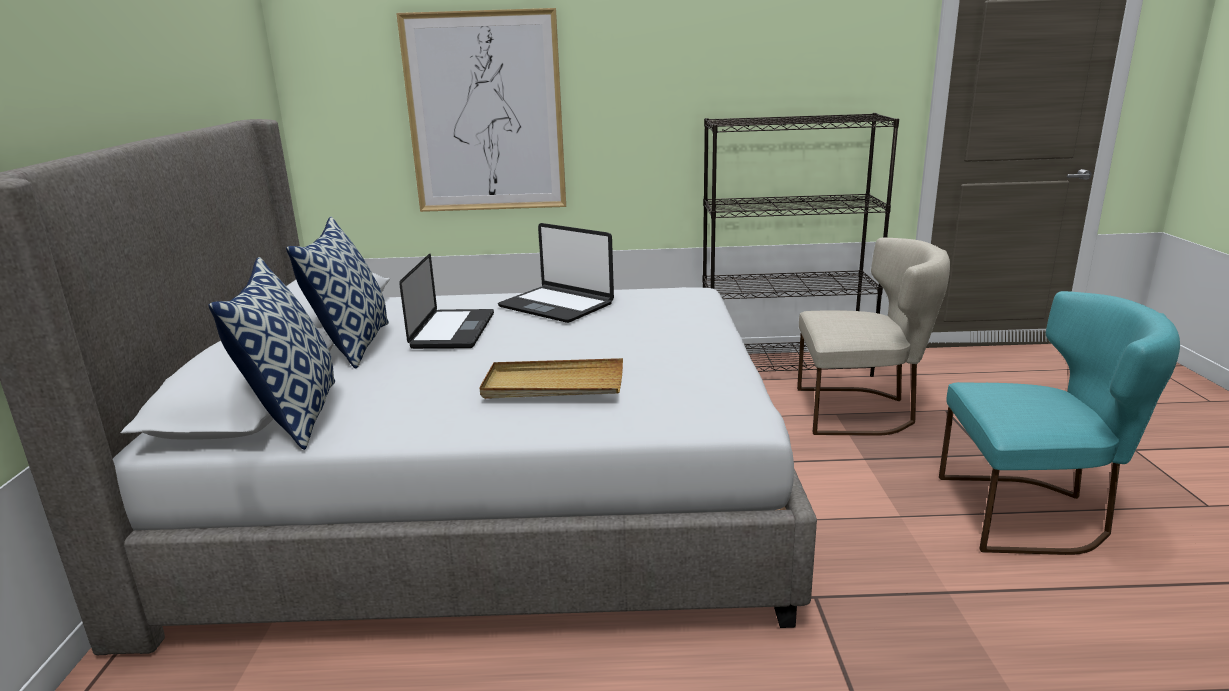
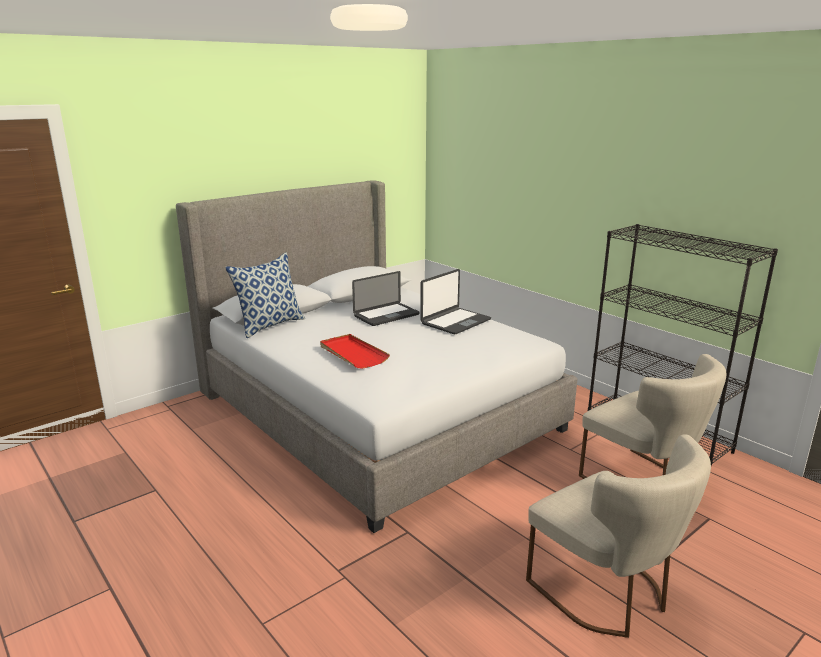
camera: 50 degrees right, 0 degrees up
(352, 345) = (344, 306): pillow -> none
(485, 113) = (513, 193): picture -> none
(553, 385) = (352, 354): beige tray -> red tray
(557, 305) = (455, 322): laptop -> laptop turned 135 degrees counterclockwise
(1033, 514) = (607, 594): turquoise chair -> beige chair

